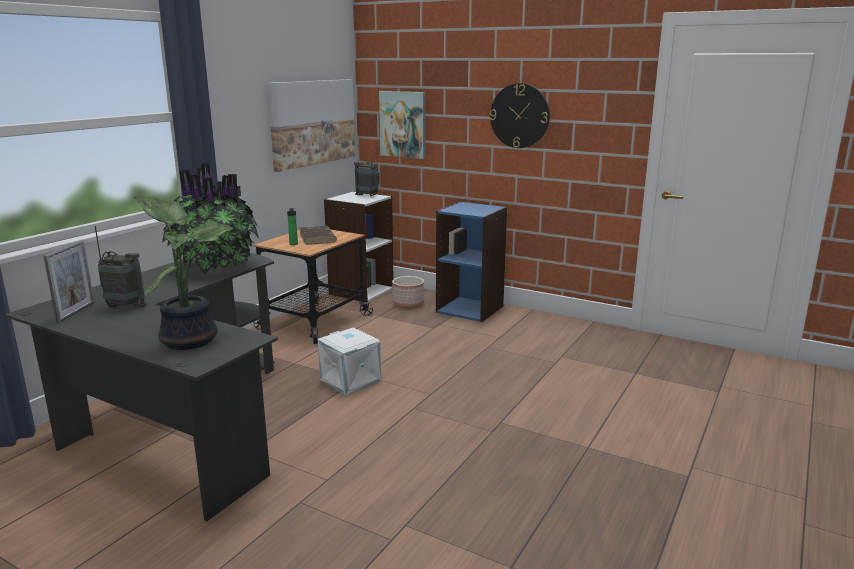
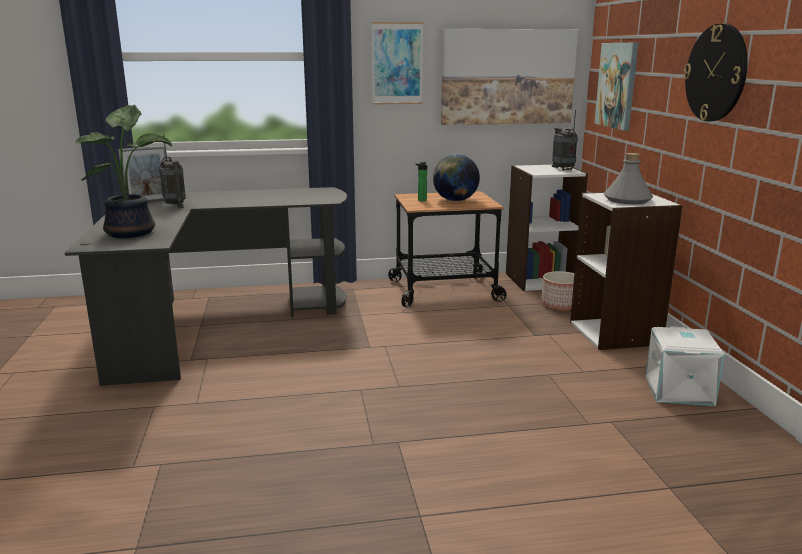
camera: 50 degrees right, 0 degrees up
(214, 268) = (290, 198): potted plant -> none
(238, 118) = (397, 63): none -> picture
(317, 238) = (455, 200): brown book -> globe
(351, 380) = (368, 345): white storage box -> white storage box (680, 390)
(470, 309) = (616, 333): blue bookcase -> white bookcase
(474, 210) = (627, 200): none -> grey bottle

